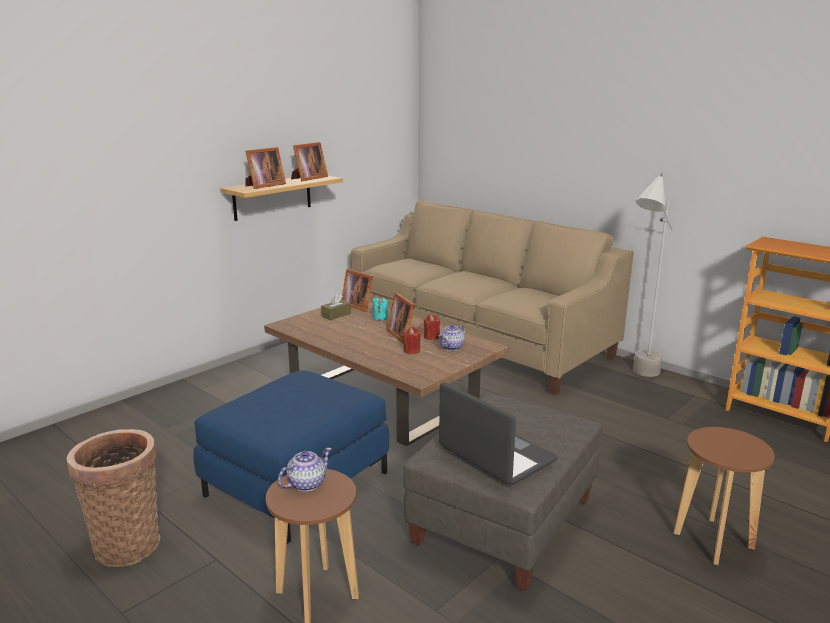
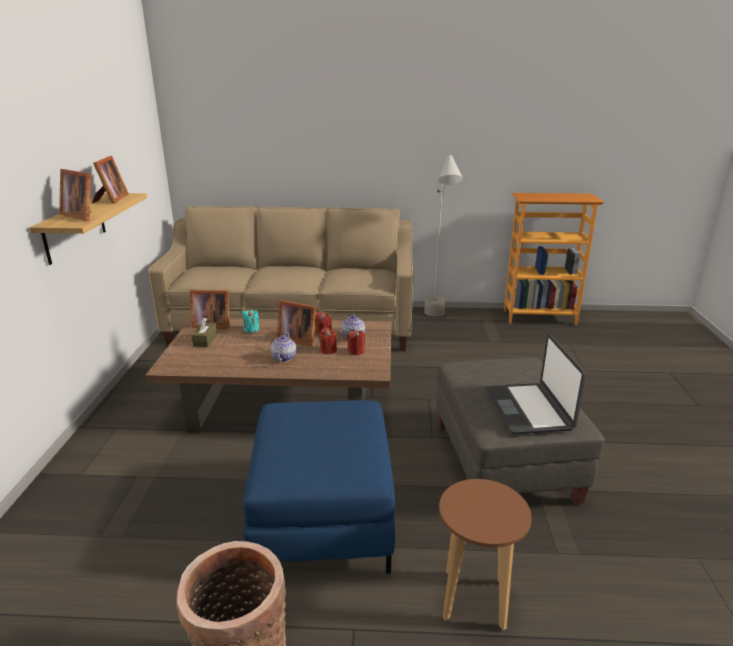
camera: 40 degrees left, 5 degrees up
(264, 186) = (82, 215): picture frame -> picture frame turned 120 degrees clockwise
(306, 484) = (468, 504): teapot -> teapot (283, 358)
(432, 359) = (356, 351): none -> red candle
(496, 455) = (529, 409): laptop -> laptop turned 105 degrees counterclockwise
(713, 541) = (613, 412): brown stool -> none

